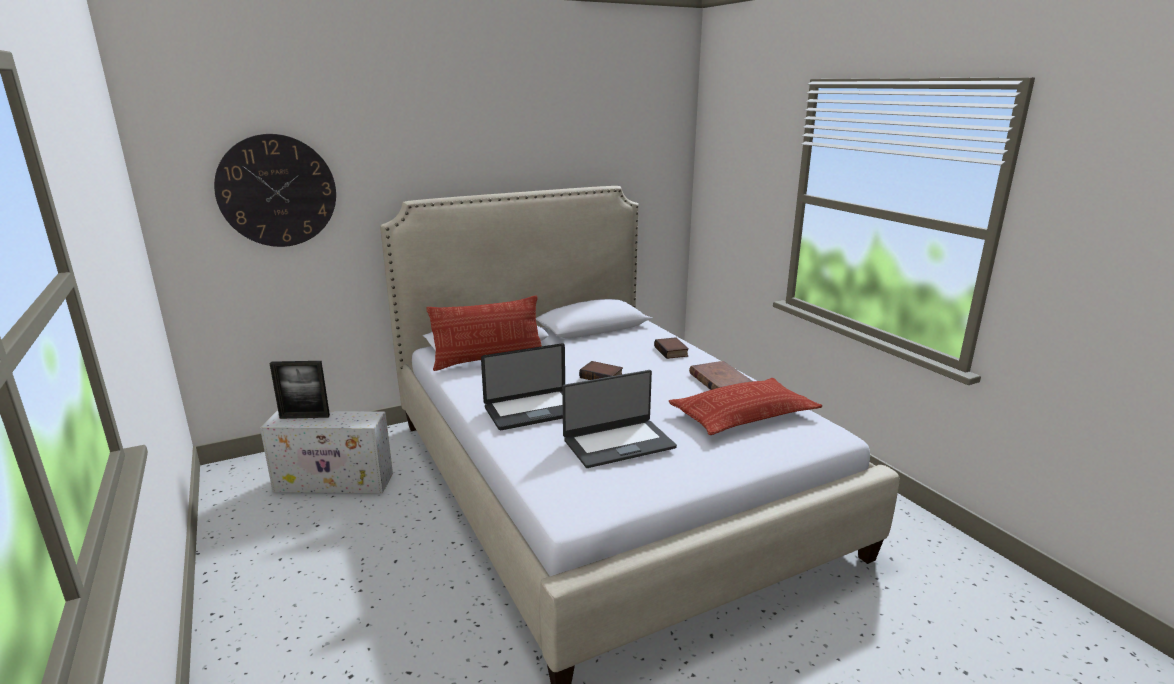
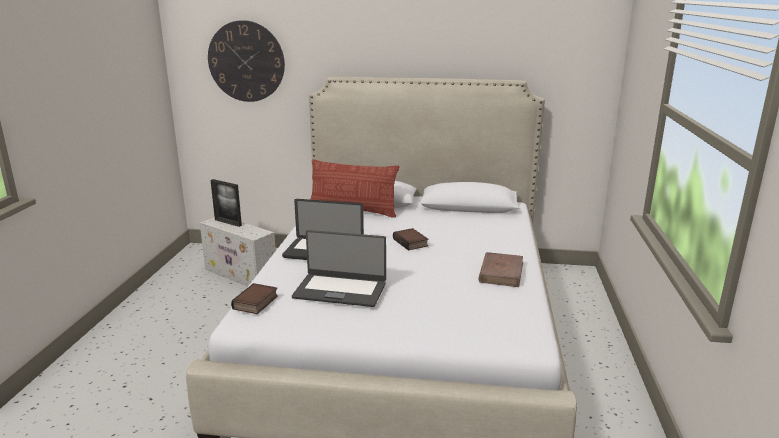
camera: 35 degrees right, 0 degrees up
(672, 351) = (501, 239): book -> book (256, 303)
(743, 414) = (476, 303): pillow -> none

